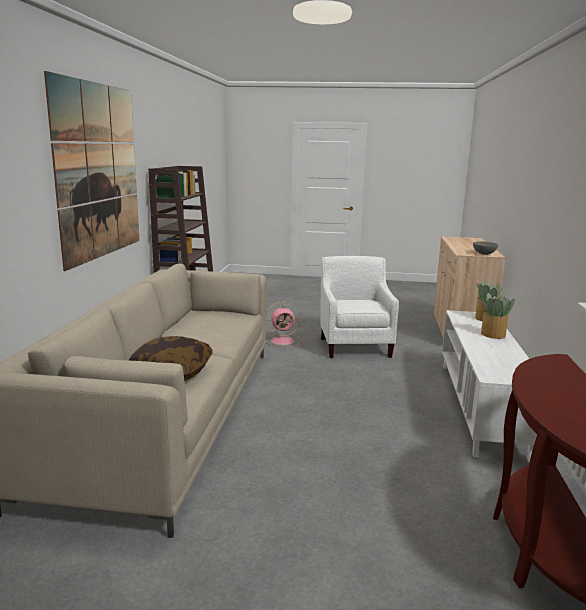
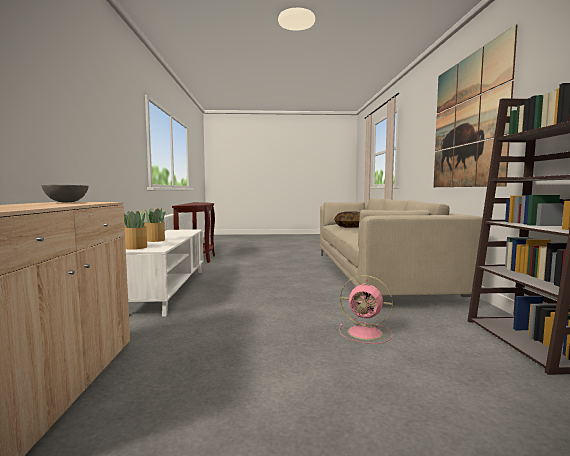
camera: 170 degrees right, 10 degrees down
(283, 341) = (366, 333): pink fan -> pink fan turned 135 degrees counterclockwise
(355, 345) = (265, 335): white armchair -> none

